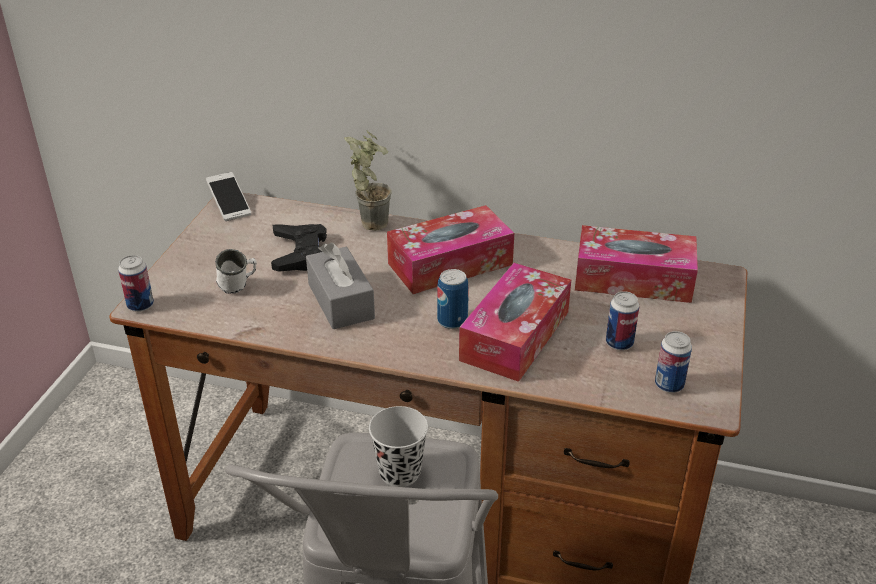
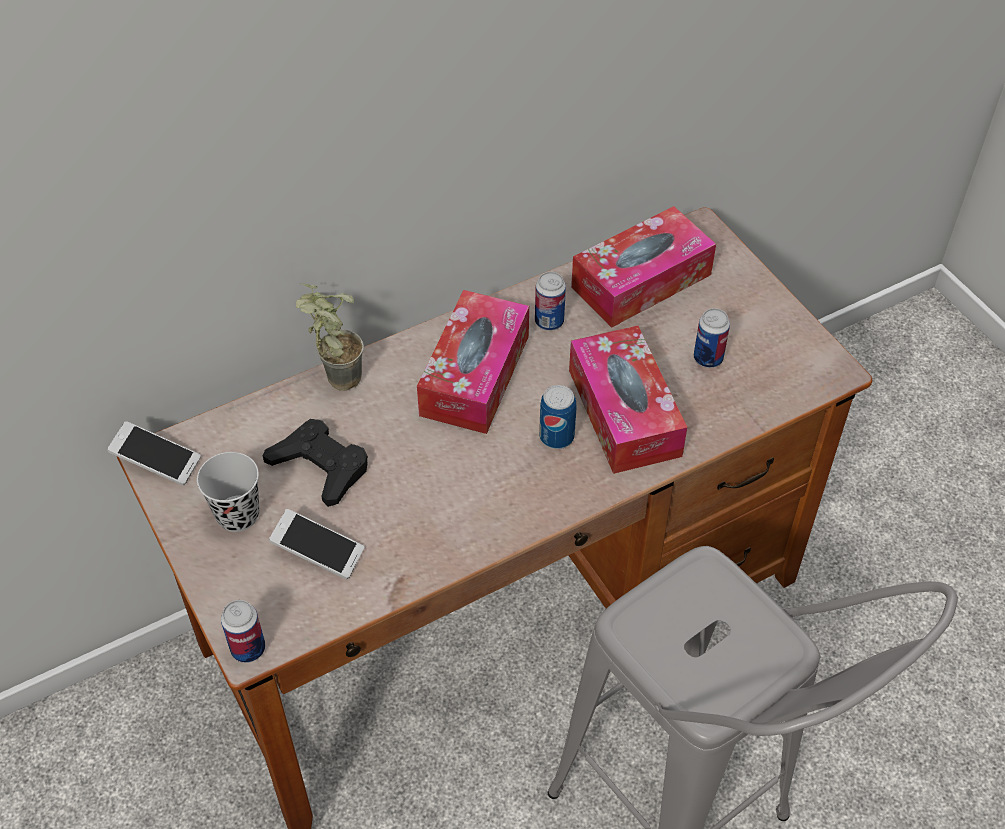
camera: 45 degrees left, 15 degrees up
(239, 288) = (318, 551): white mug -> phone
(341, 301) = (434, 491): grey tissue box -> none
(400, 472) = (687, 615): black cup -> black cup (238, 515)
(669, 385) = (786, 372): can -> can (549, 322)

